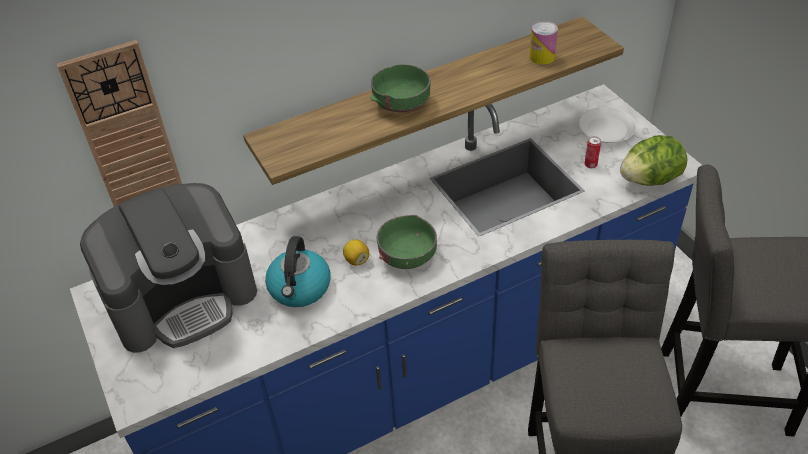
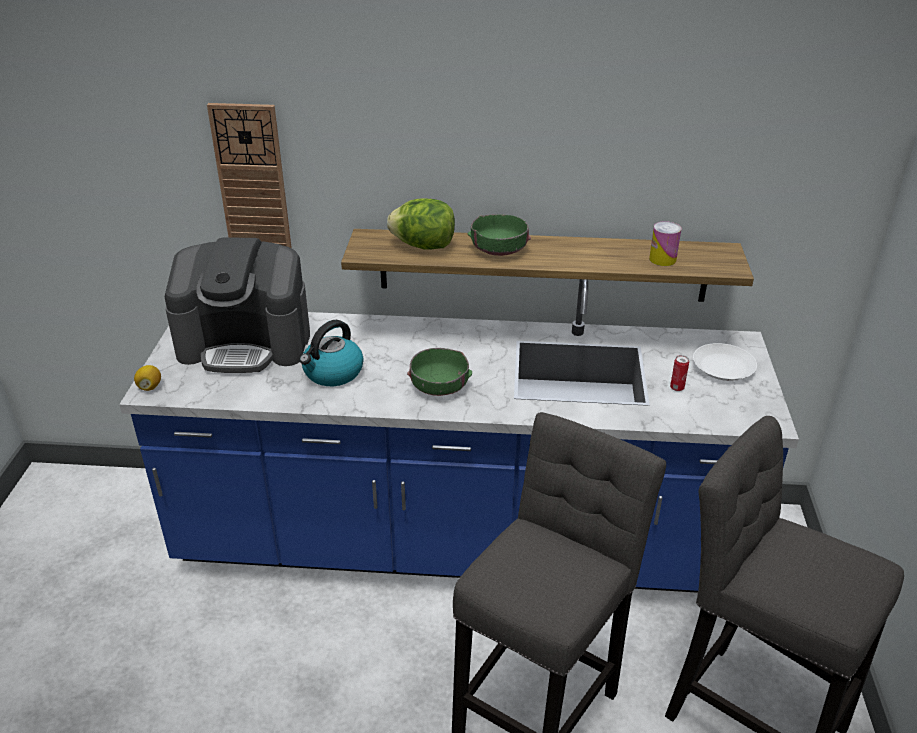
camera: 30 degrees right, 10 degrees down
(356, 260) = (395, 373): lemon -> lemon (150, 387)
(650, 179) = (725, 422): lettuce -> lettuce (423, 246)

